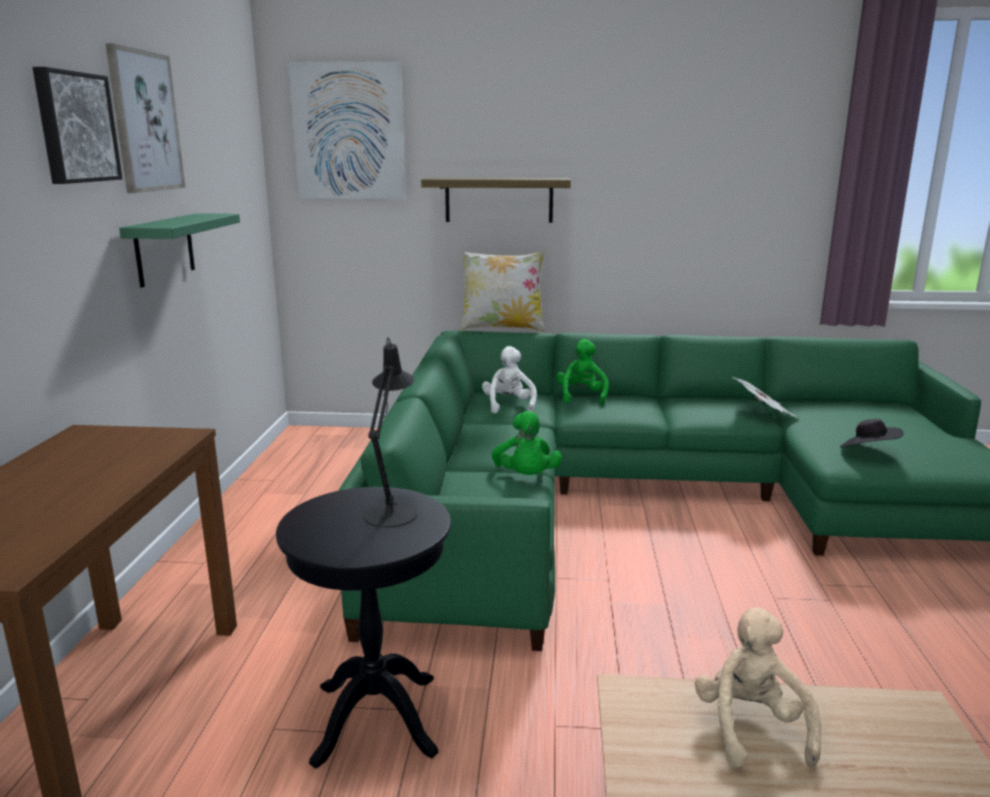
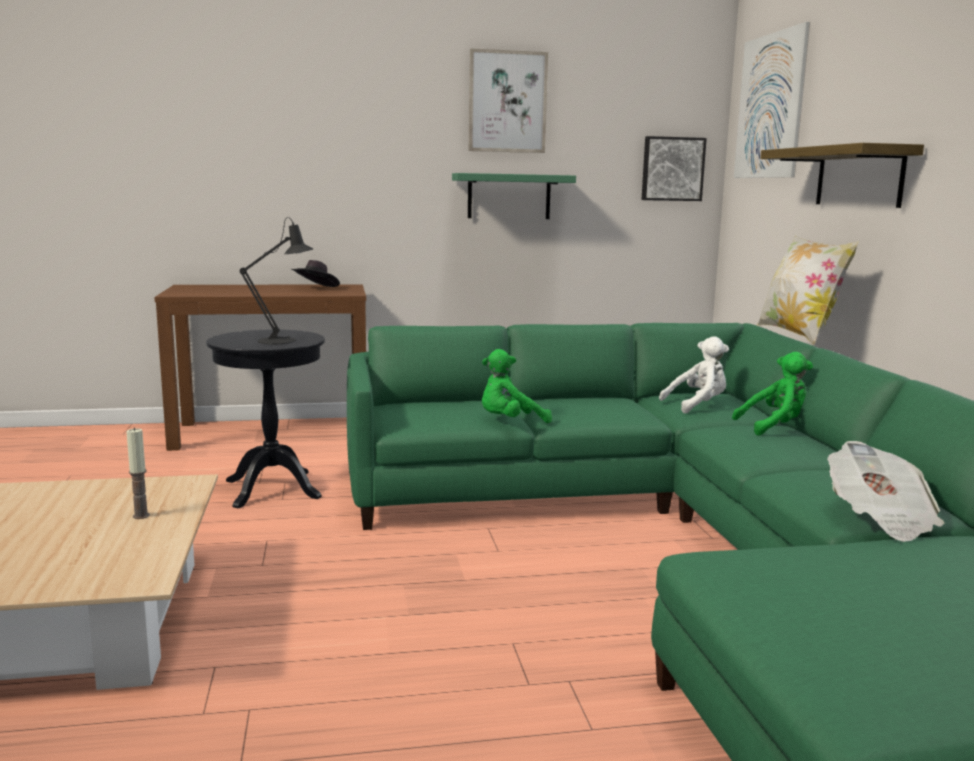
camera: 75 degrees right, 5 degrees down
(75, 127) = (419, 105): picture -> picture (672, 169)
(751, 728) = (141, 516): beige plush toy -> candle
(868, 451) = (779, 580): black hat -> black hat (316, 288)

